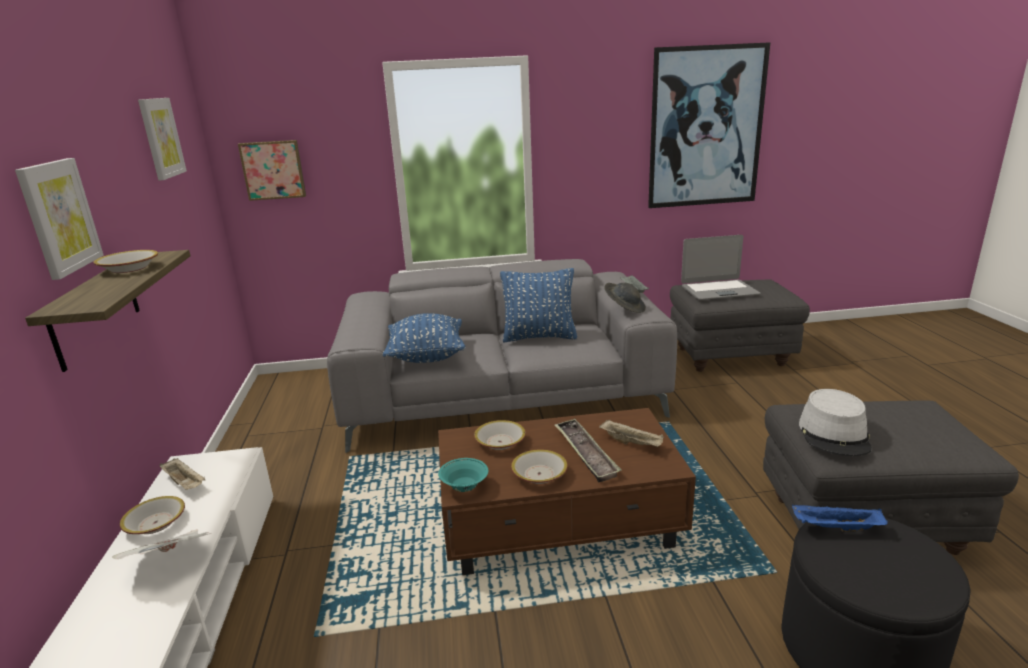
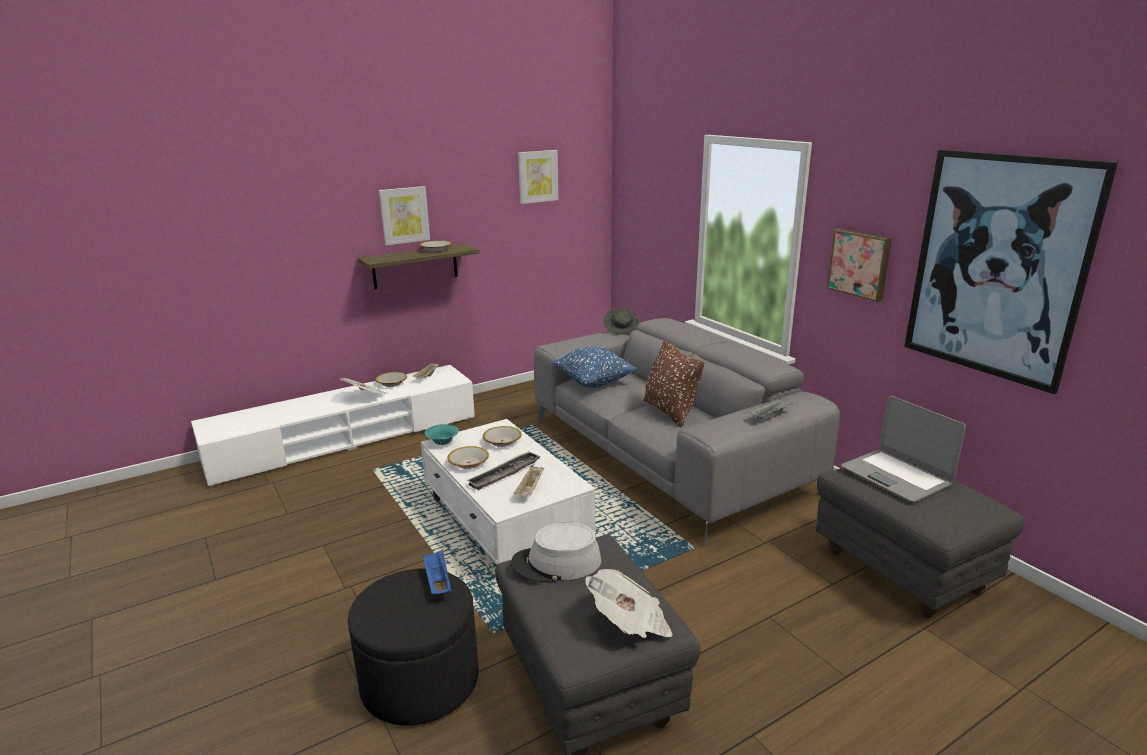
camera: 65 degrees right, 0 degrees up
(273, 170) = (637, 209): picture -> picture (860, 263)
(539, 337) = (670, 412): blue pillow -> brown pillow
(560, 522) = (506, 522): brown coffee table -> white coffee table
(625, 308) = (713, 419): grey hat -> grey hat (621, 329)
(928, 418) = (629, 623): none -> newspaper

